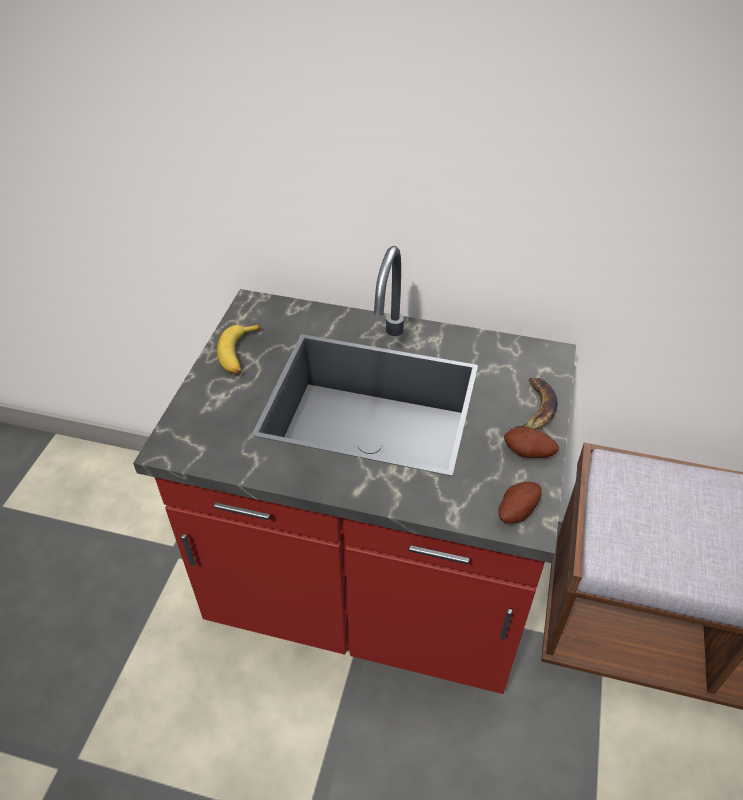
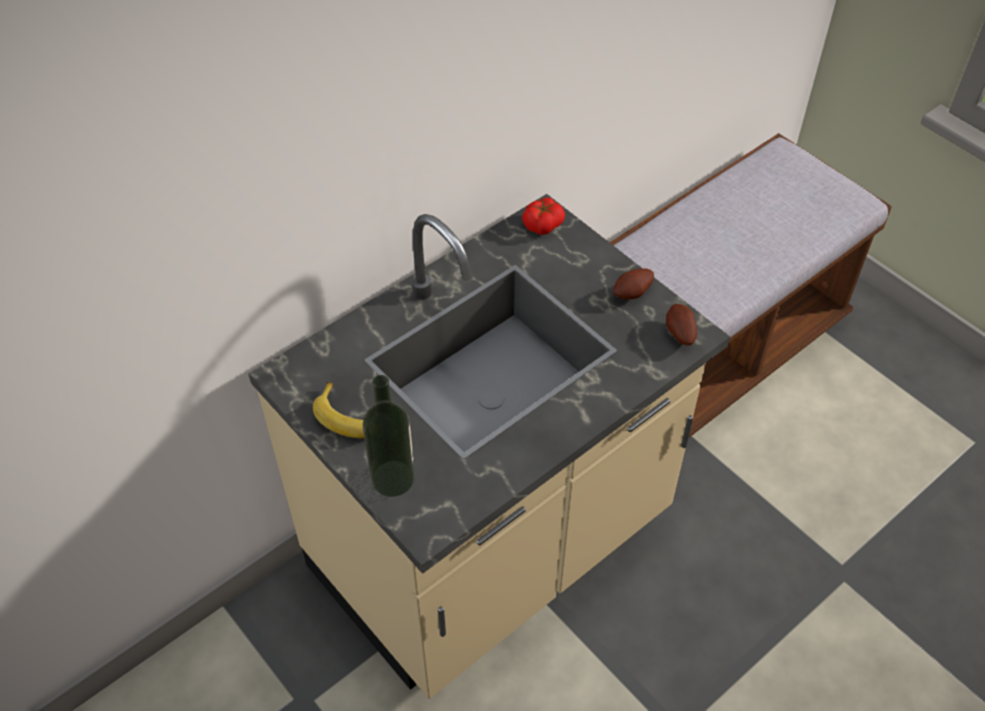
camera: 55 degrees left, 5 degrees up
(203, 405) = (393, 478): none -> bottle
(371, 592) = (492, 548): red counter -> beige counter
(535, 408) = (591, 260): banana -> none
(539, 359) = (542, 224): none -> tomato

